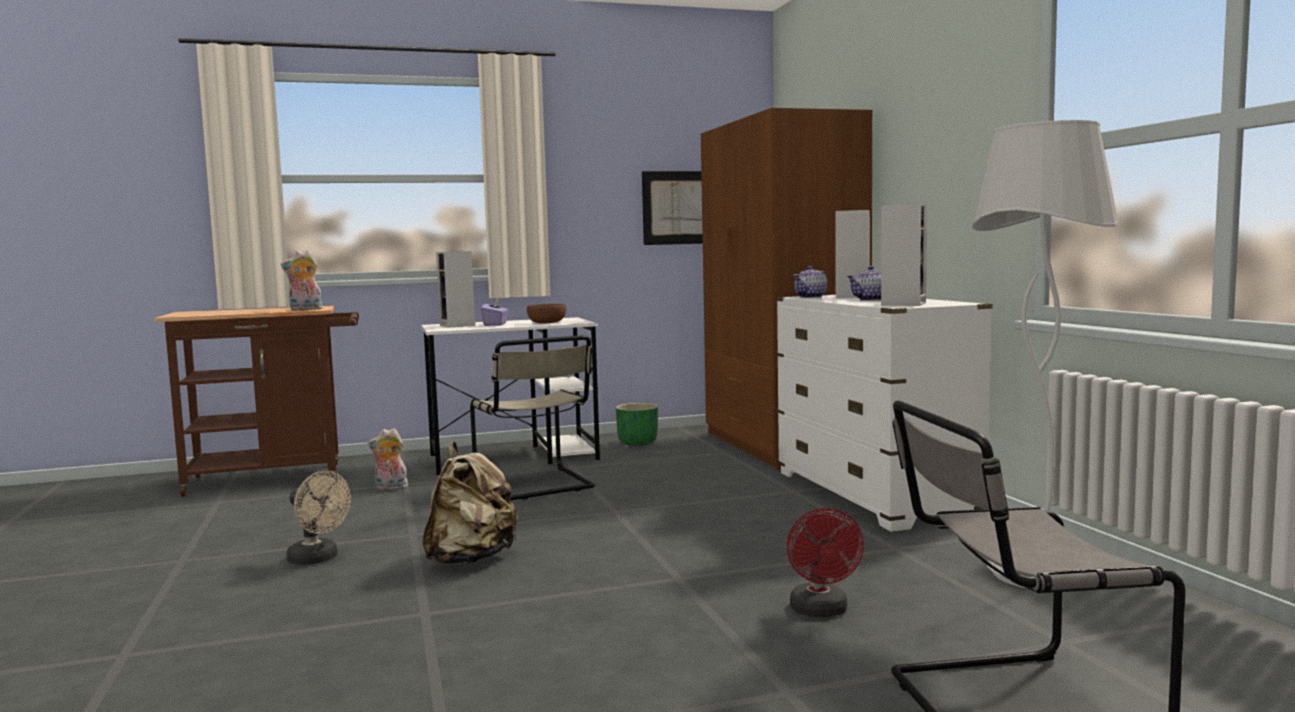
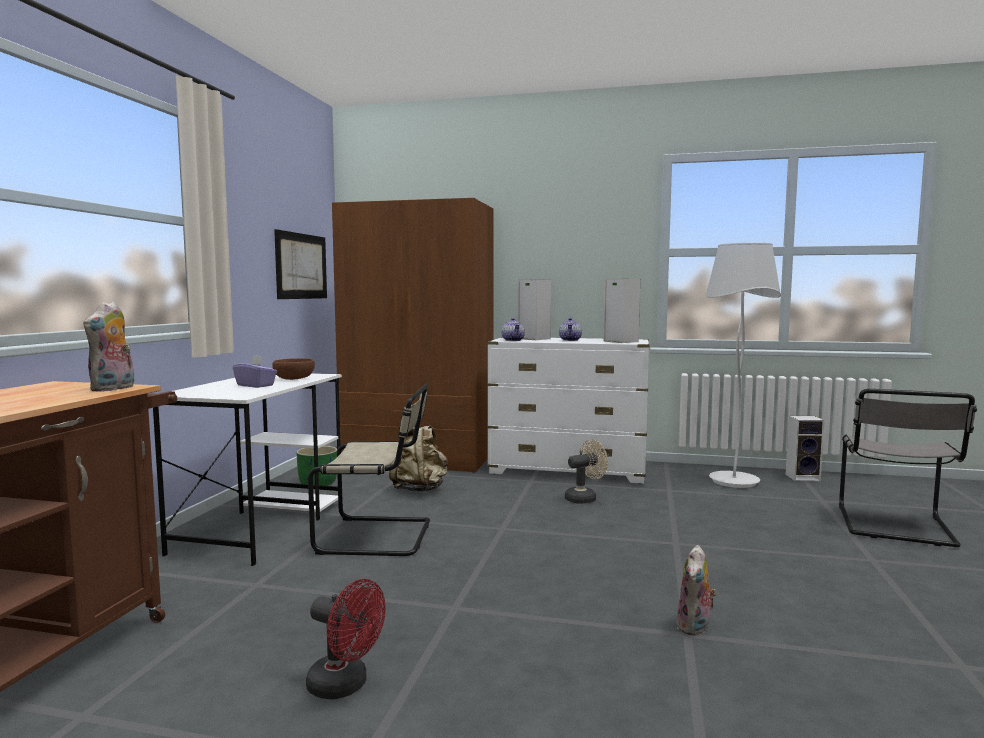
camera: 60 degrees left, 0 degrees up
(318, 559) = (476, 665): beige fan -> beige fan (584, 498)
(390, 488) = (260, 594): plush toy -> plush toy (695, 627)
(458, 325) = (218, 391): speaker -> speaker (803, 477)
(471, 560) = (565, 595): beige backpack -> beige backpack (420, 489)
(821, 611) = (759, 527): red fan -> red fan (345, 685)

